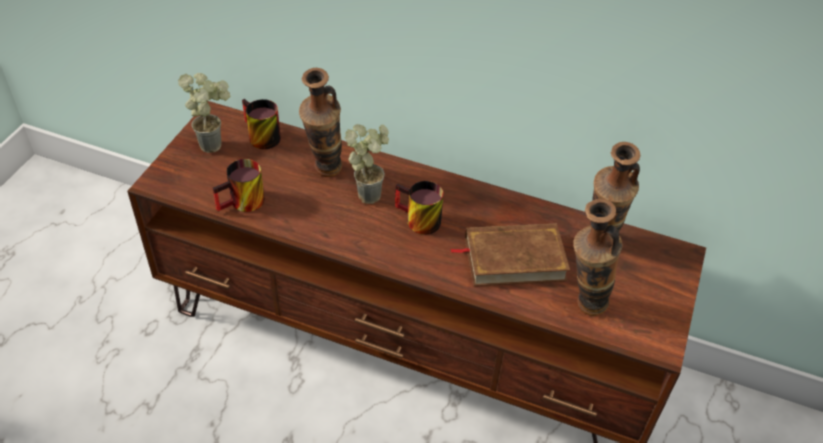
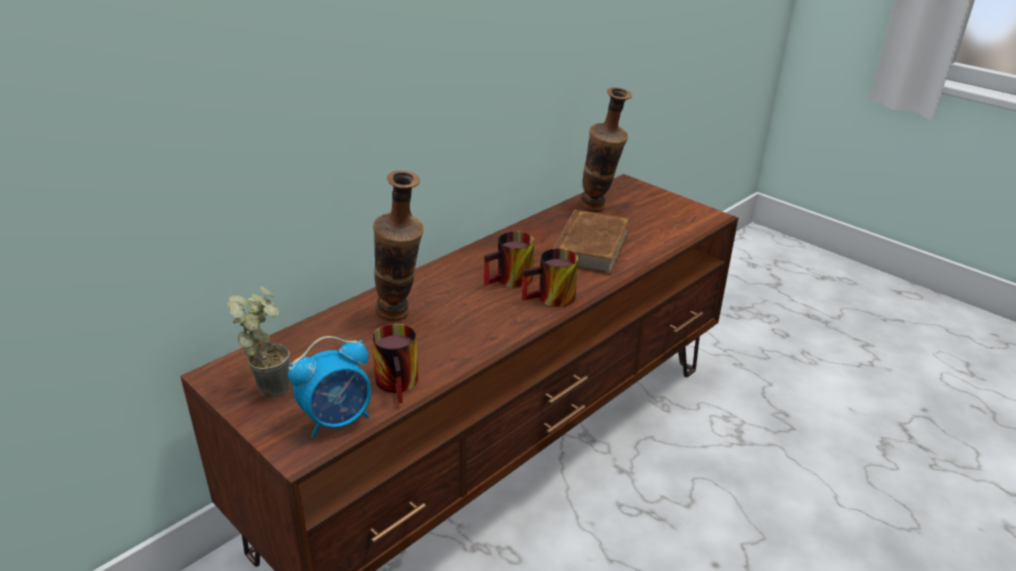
camera: 65 degrees left, 15 degrees down
(191, 188) = (338, 420): none -> alarm clock
(259, 137) = (295, 348): mug -> mug (551, 299)
(370, 191) = (449, 297): potted plant -> none
(582, 307) = (659, 234): vase -> none

